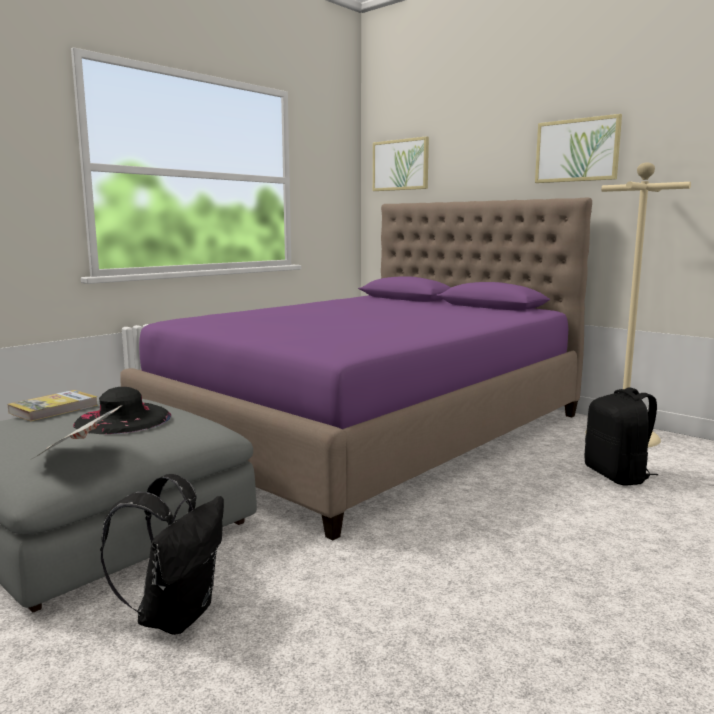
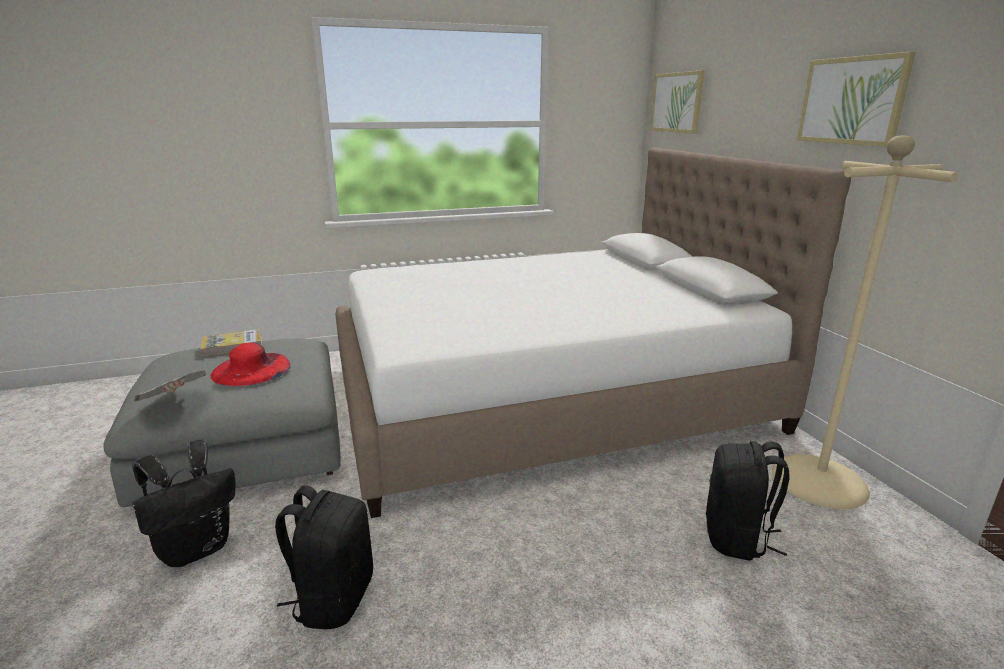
camera: 30 degrees right, 10 degrees up
(123, 419) = (251, 369): black hat -> red hat
(371, 430) = (547, 398): purple bed -> white bed
(382, 598) = (333, 598): none -> black backpack

